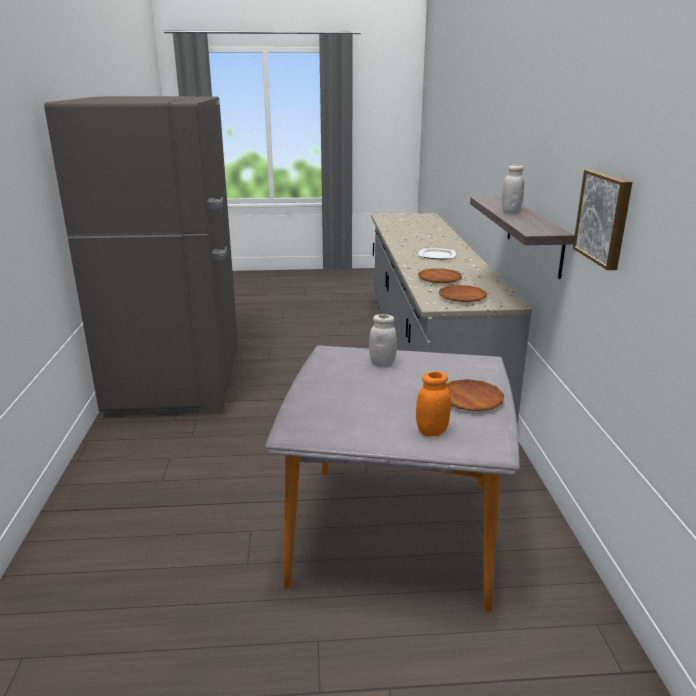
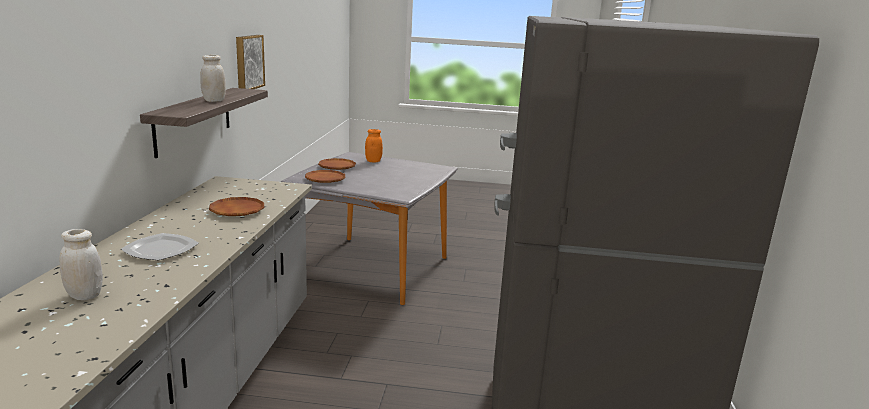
camera: 170 degrees left, 5 degrees down
(382, 364) = (370, 185): white jar -> white jar (84, 295)
(462, 297) = (254, 190): brown plate -> brown plate (325, 179)

